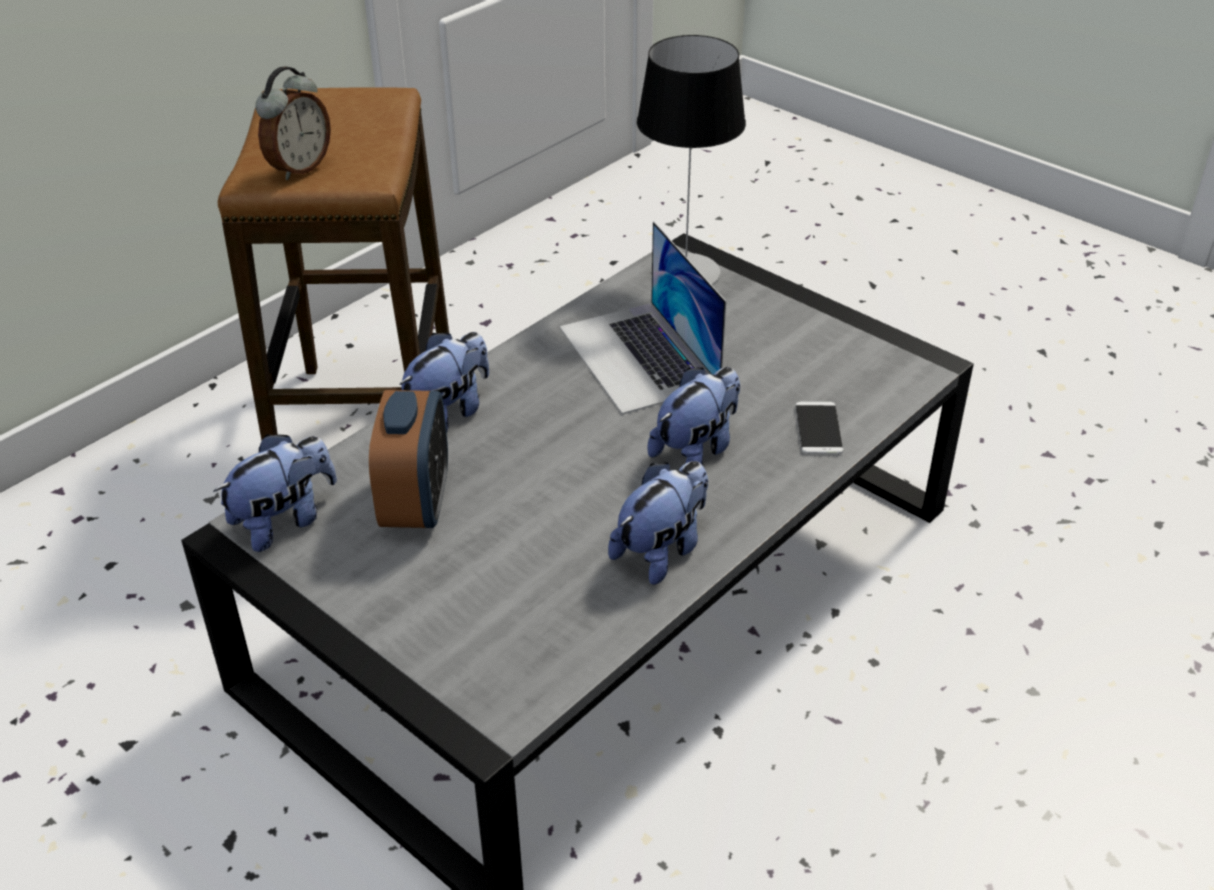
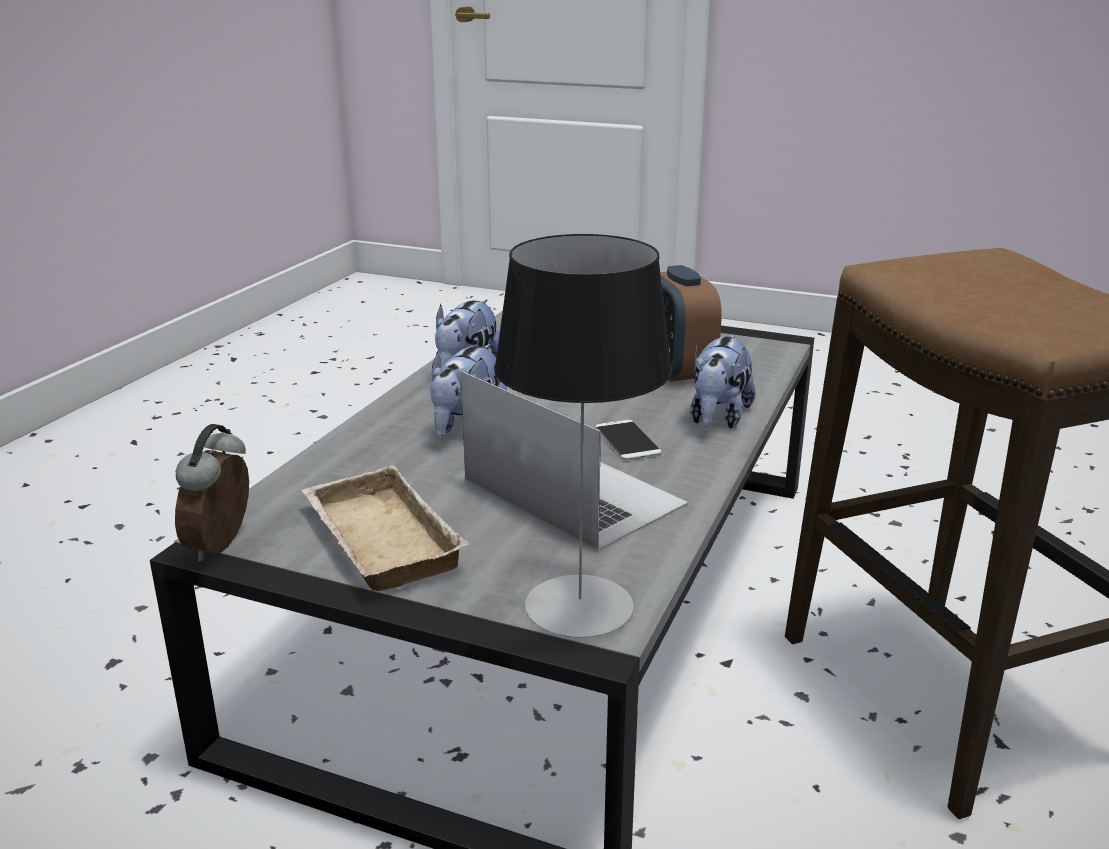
camera: 160 degrees right, 15 degrees down
(284, 521) = (758, 350): plush toy -> none
(299, 168) = (977, 264): alarm clock -> alarm clock (223, 546)
(805, 344) = (376, 539): none -> beige tray
(818, 429) = (349, 463): phone -> phone (627, 441)

